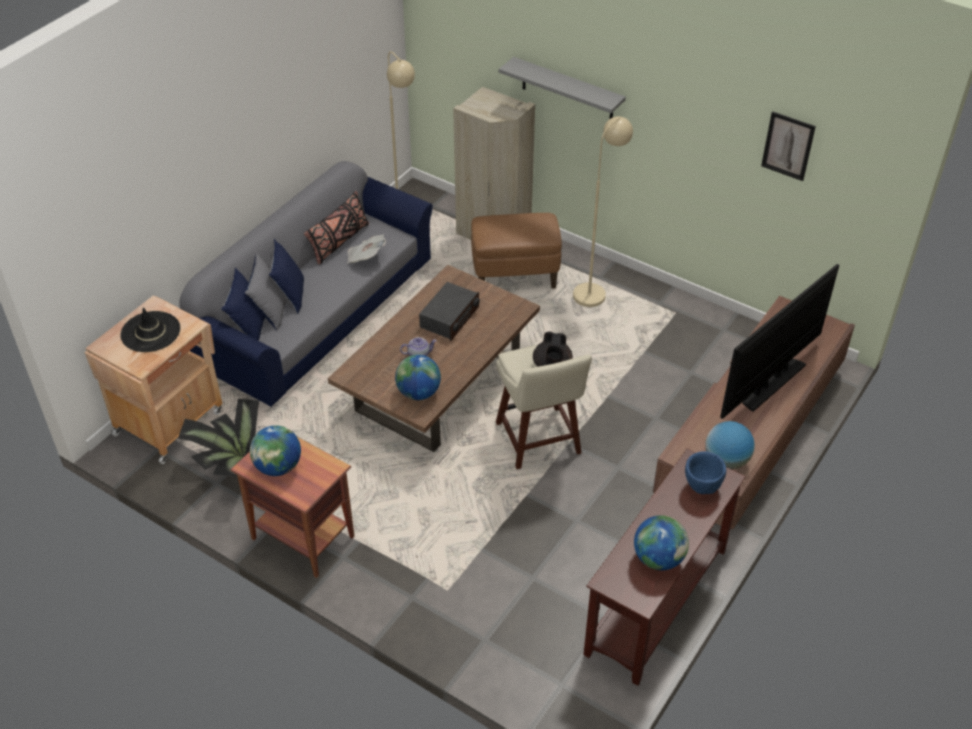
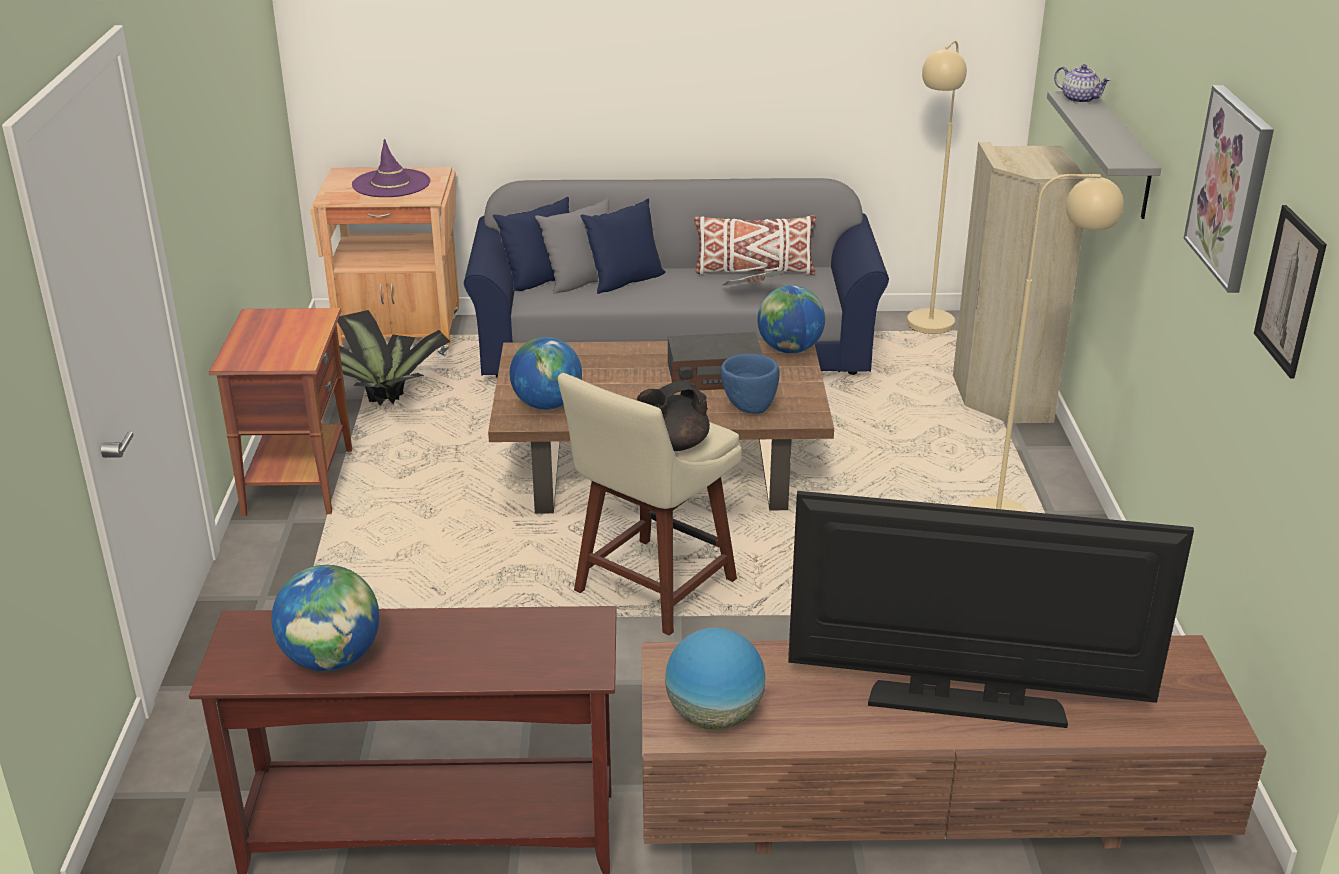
camera: 55 degrees right, 15 degrees down
(150, 332) = (391, 184): black hat -> purple hat
(278, 467) = (270, 331): globe -> globe (789, 349)
(339, 242) = (754, 271): black pillow -> white pillow
(419, 354) = (618, 380): teapot -> teapot (1079, 99)
(515, 276) = (944, 446): brown ottoman -> none
(702, 488) = (537, 650): blue bowl -> blue bowl (748, 408)
(712, 104) = (1231, 187): none -> picture

